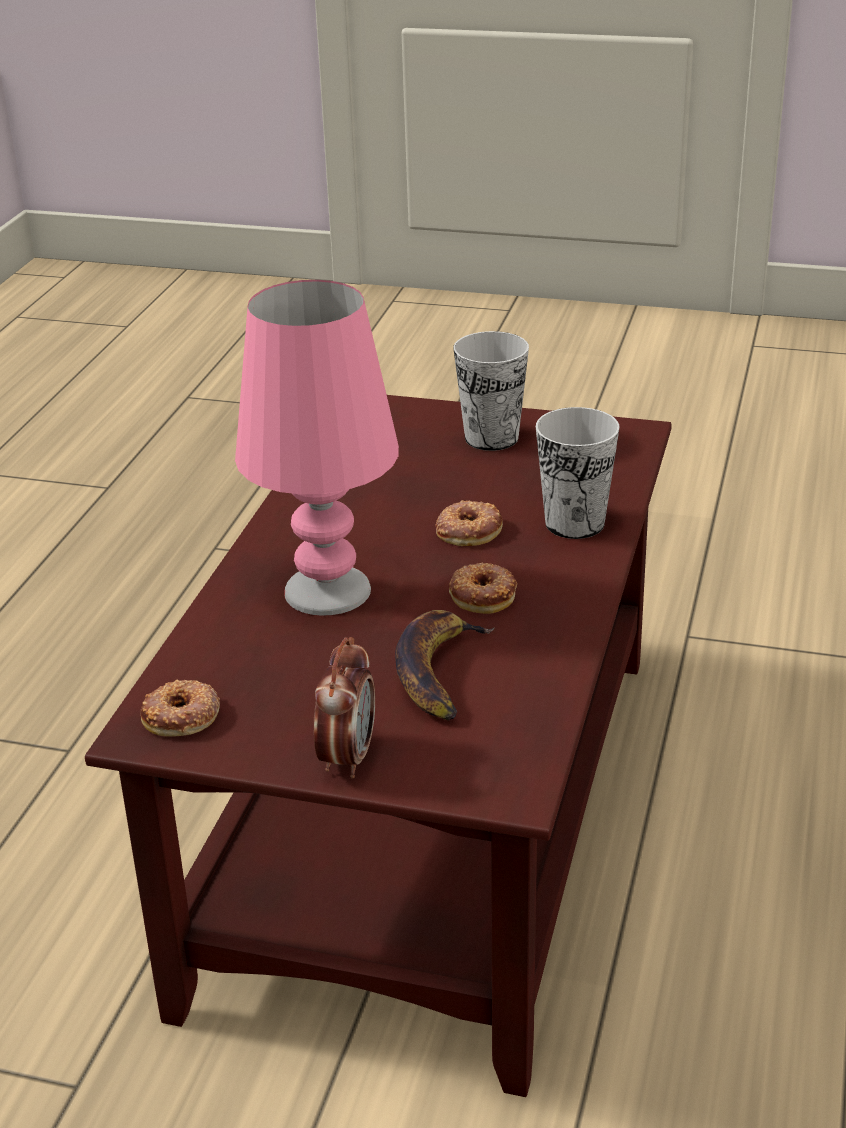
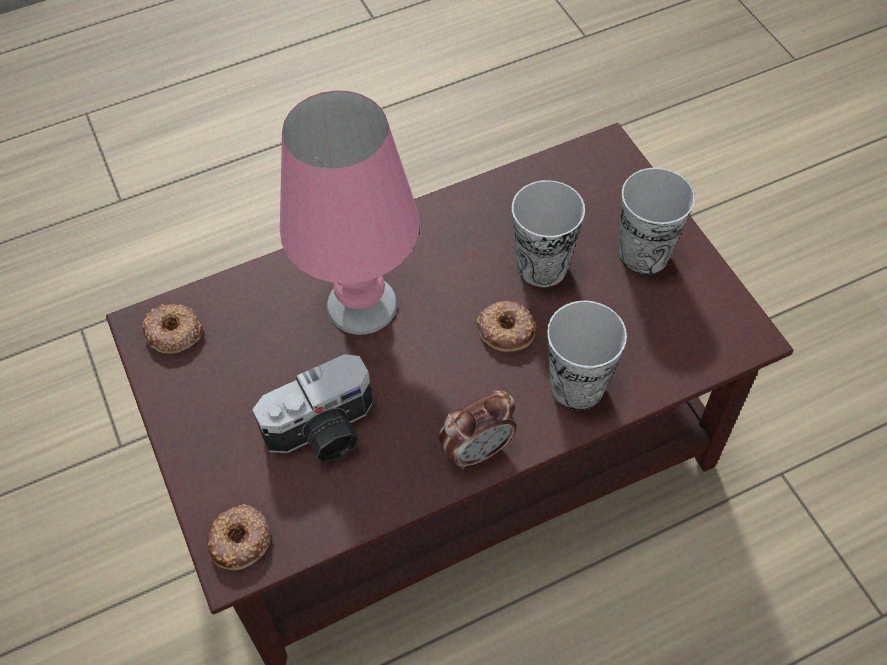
camera: 50 degrees right, 25 degrees up
(347, 757) = (199, 447): alarm clock -> alarm clock (477, 450)
(431, 486) = (542, 267): none -> cup
(439, 672) = (325, 432): banana -> camera
(483, 594) = (435, 394): donut -> donut (240, 540)

